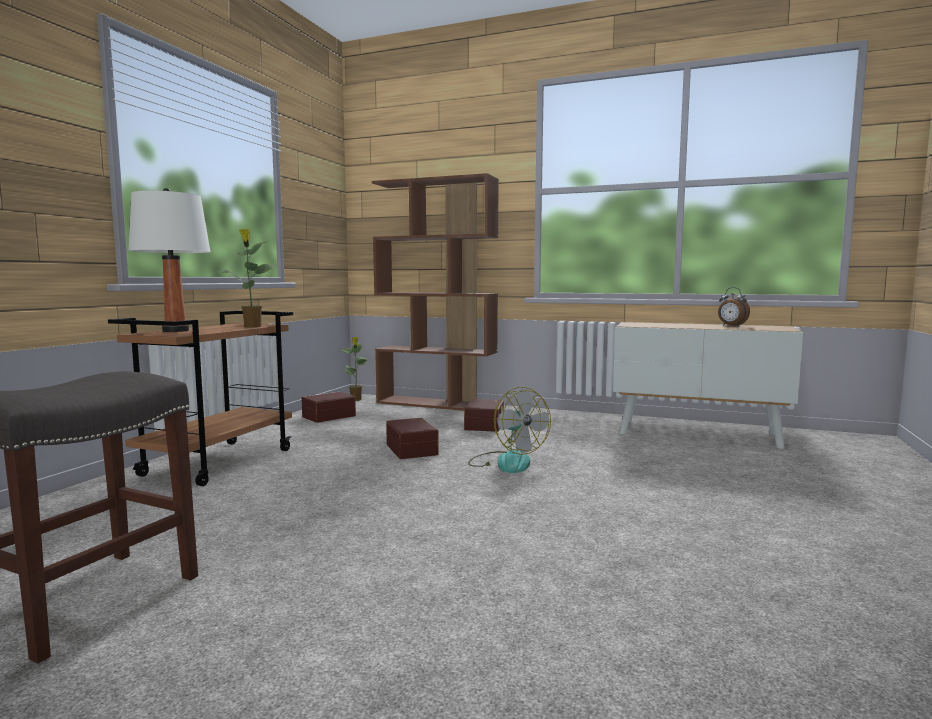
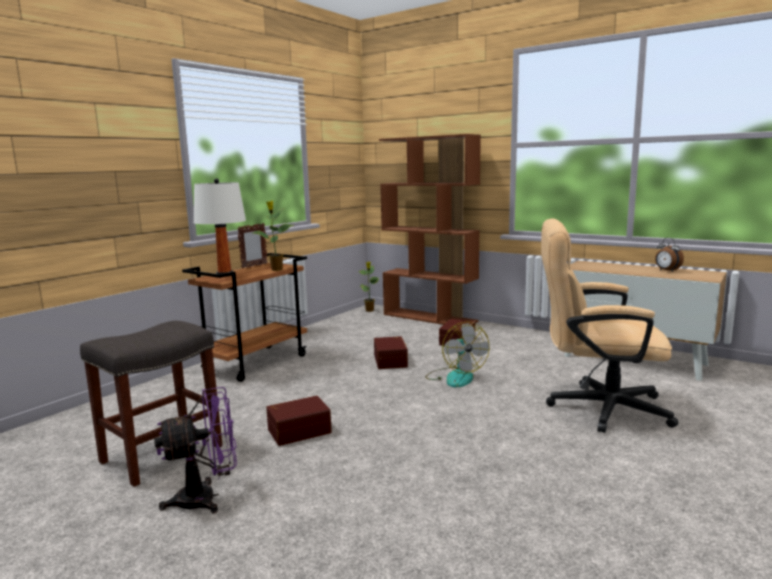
camera: 15 degrees right, 5 degrees up
(192, 665) = (207, 498): none -> purple fan
(215, 325) = (254, 266): none -> picture frame
(328, 416) = (343, 326): brown storage box -> brown storage box (299, 430)
(698, 482) = (596, 407): none -> beige office chair

